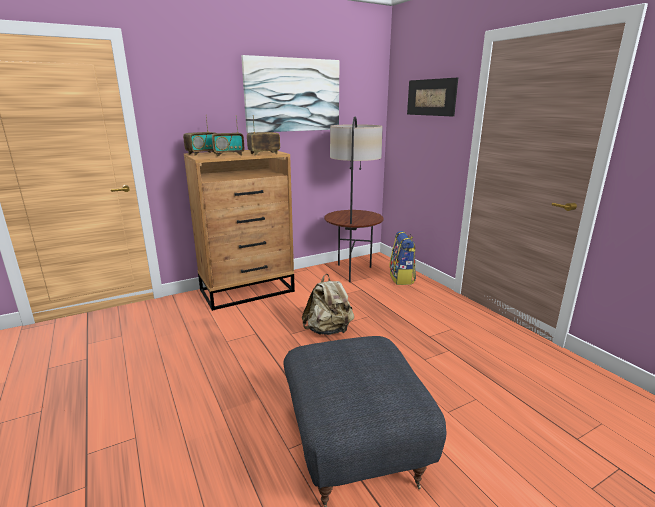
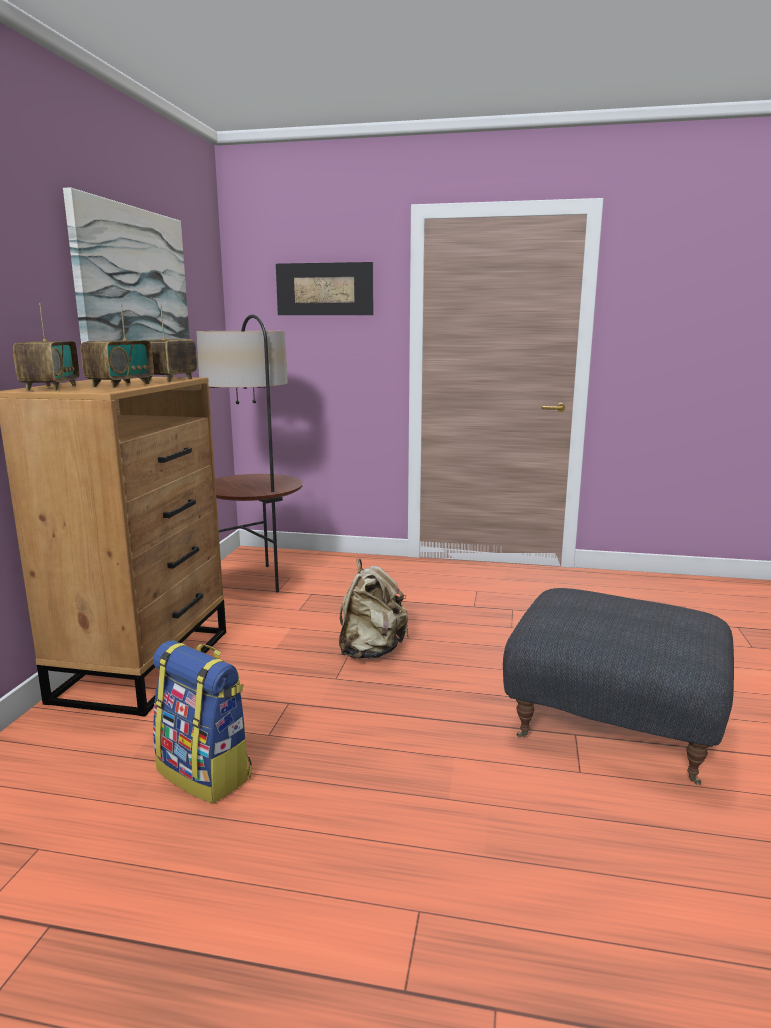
camera: 50 degrees left, 5 degrees down
(402, 278) = (332, 565): backpack -> backpack (206, 773)

